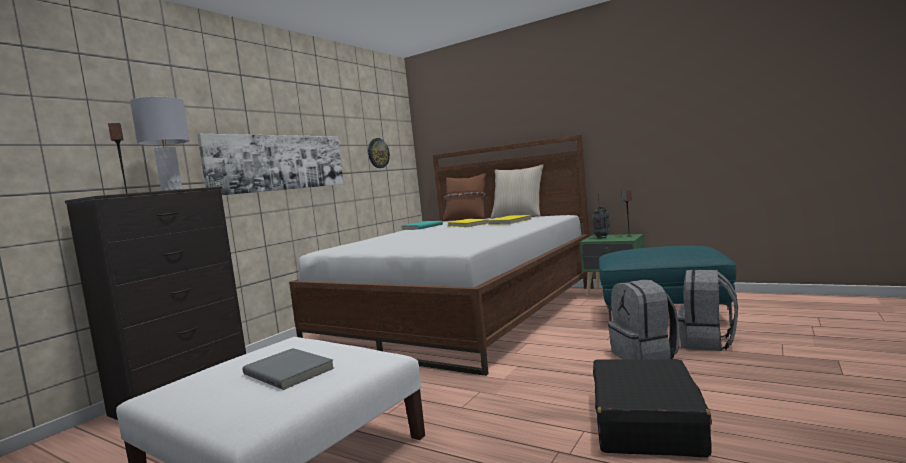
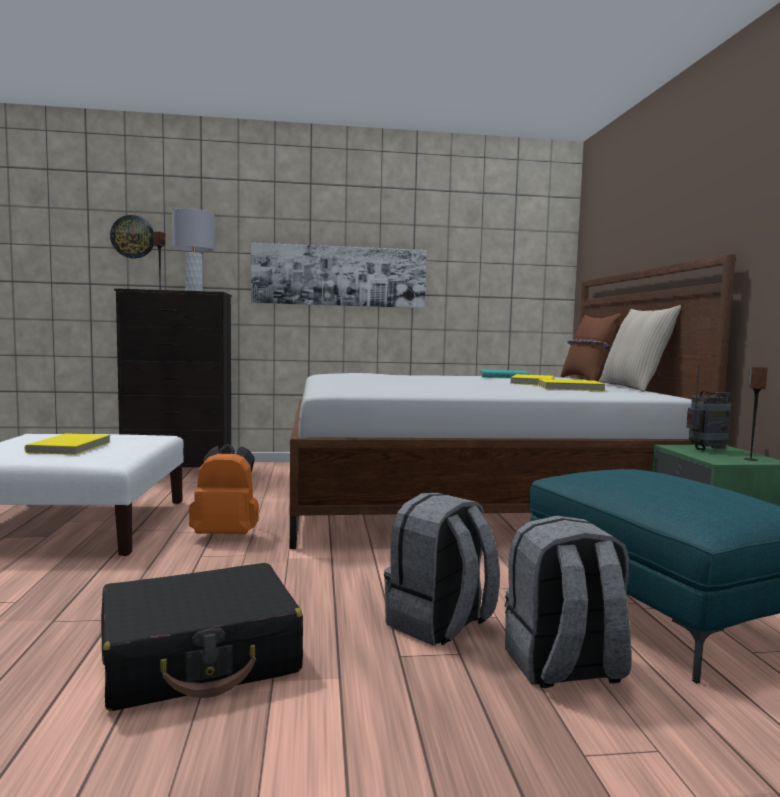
camera: 50 degrees right, 0 degrees up
(290, 371) = (71, 447): grey book -> yellow book
(378, 153) = (497, 274): wall clock -> wall clock (133, 237)
(425, 393) = (227, 535): none -> orange backpack

